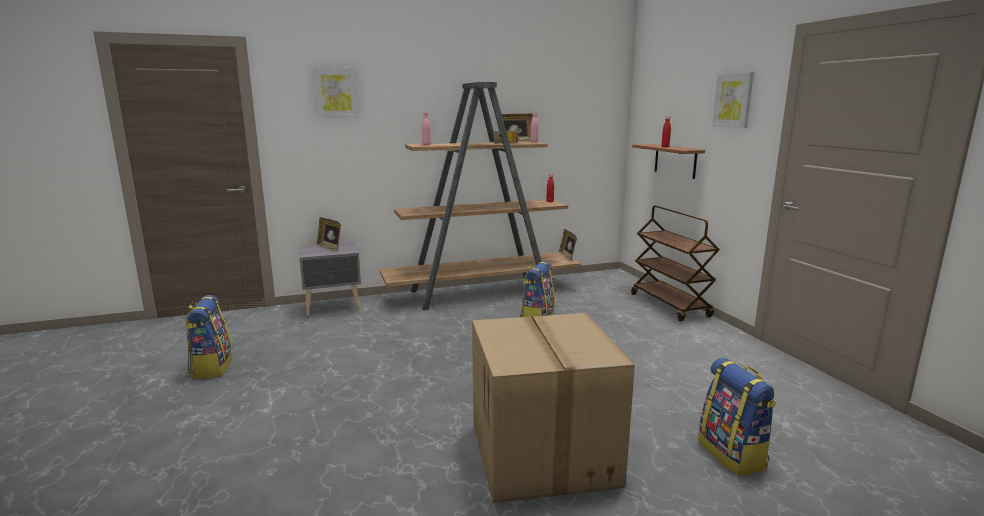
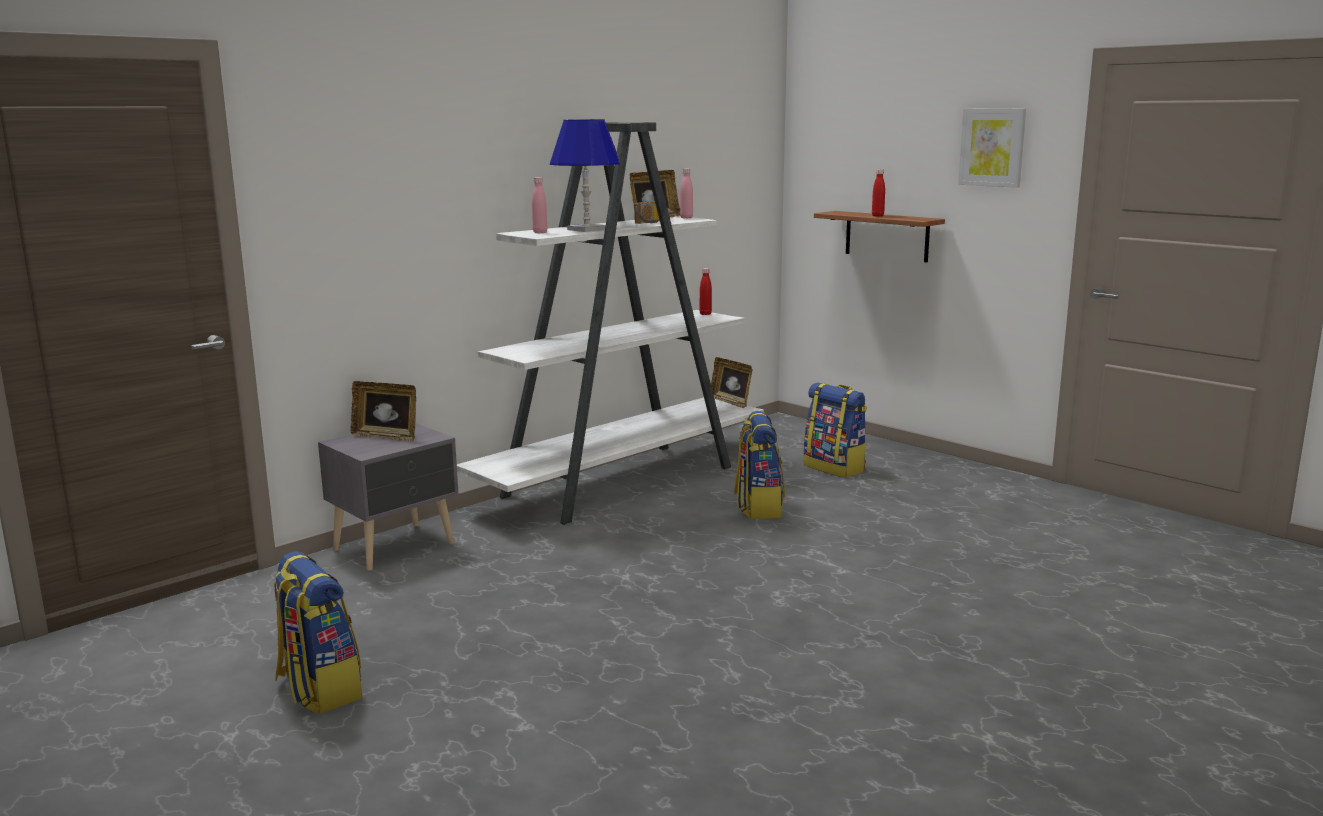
camera: 25 degrees left, 0 degrees up
(336, 92) = (375, 145): picture -> none
(455, 144) = (587, 229): none -> blue table lamp
(482, 293) = (622, 481): brown bookcase -> white bookcase
(545, 454) = (991, 678): cardboard box -> none
(670, 305) = (909, 456): brown cart -> none
(733, 455) = (1182, 623): backpack -> backpack (835, 468)

